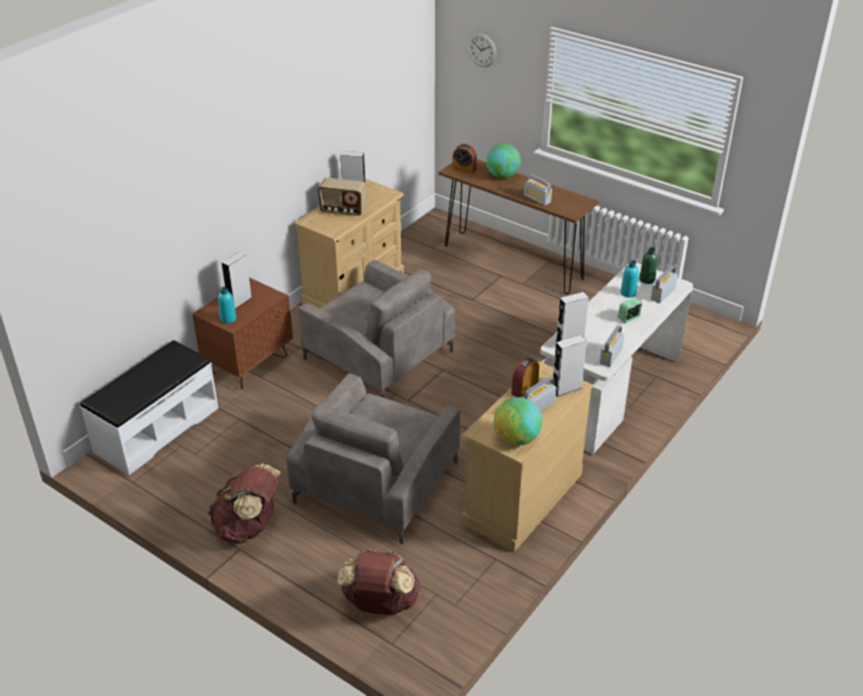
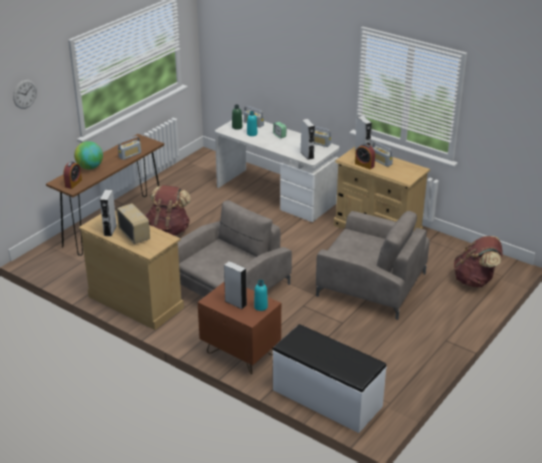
camera: 90 degrees left, 5 degrees down
(249, 527) = (424, 338): brown backpack -> brown backpack (169, 230)
(343, 210) = (134, 235): radio -> radio turned 45 degrees counterclockwise
(516, 439) = (410, 169): globe -> none

